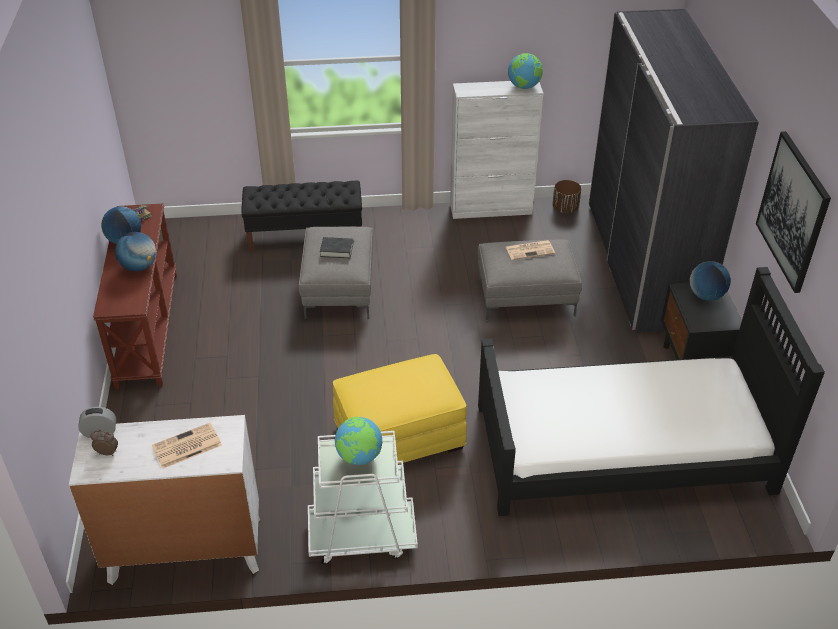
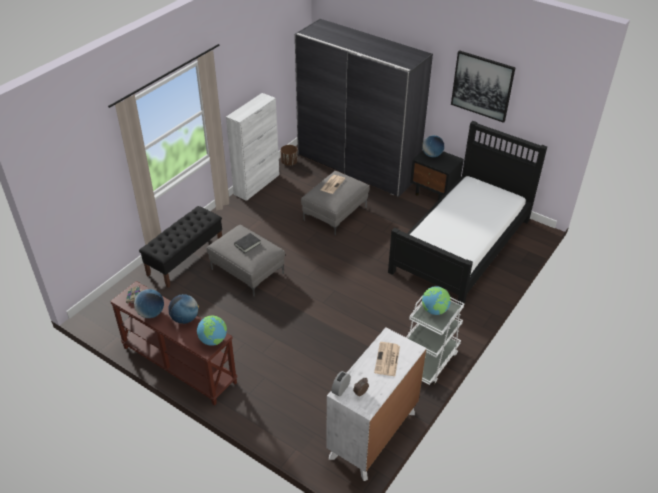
camera: 50 degrees left, 0 degrees up
(399, 437) = (379, 311): yellow ottoman -> none
(524, 86) = (262, 99): globe -> globe (213, 340)

